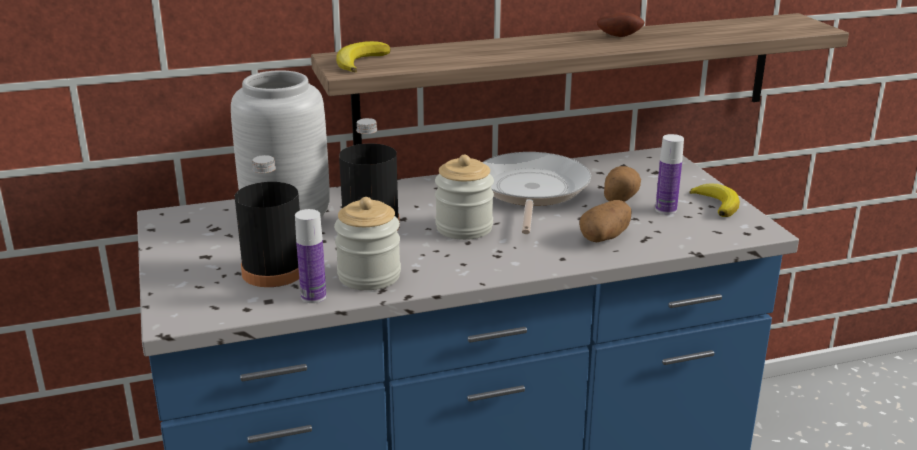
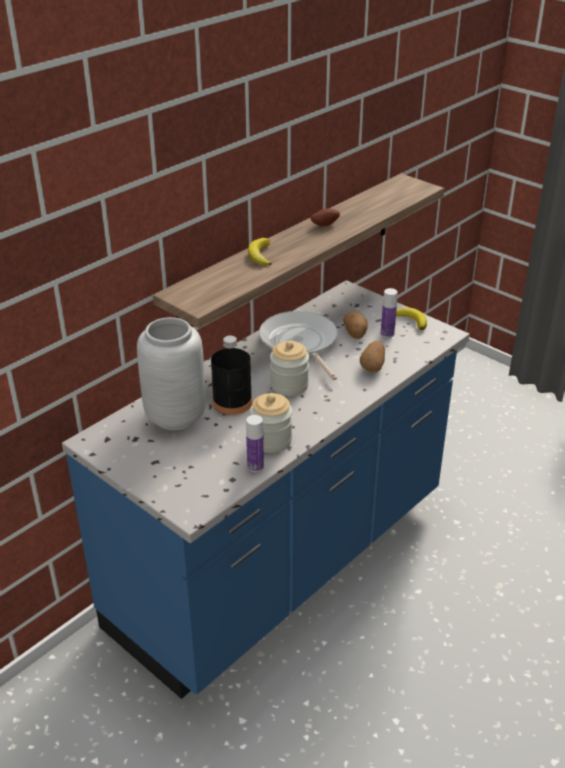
camera: 30 degrees left, 10 degrees up
(273, 271) = (211, 457): black bottle -> none
(360, 62) = (197, 294): banana -> banana (260, 255)

